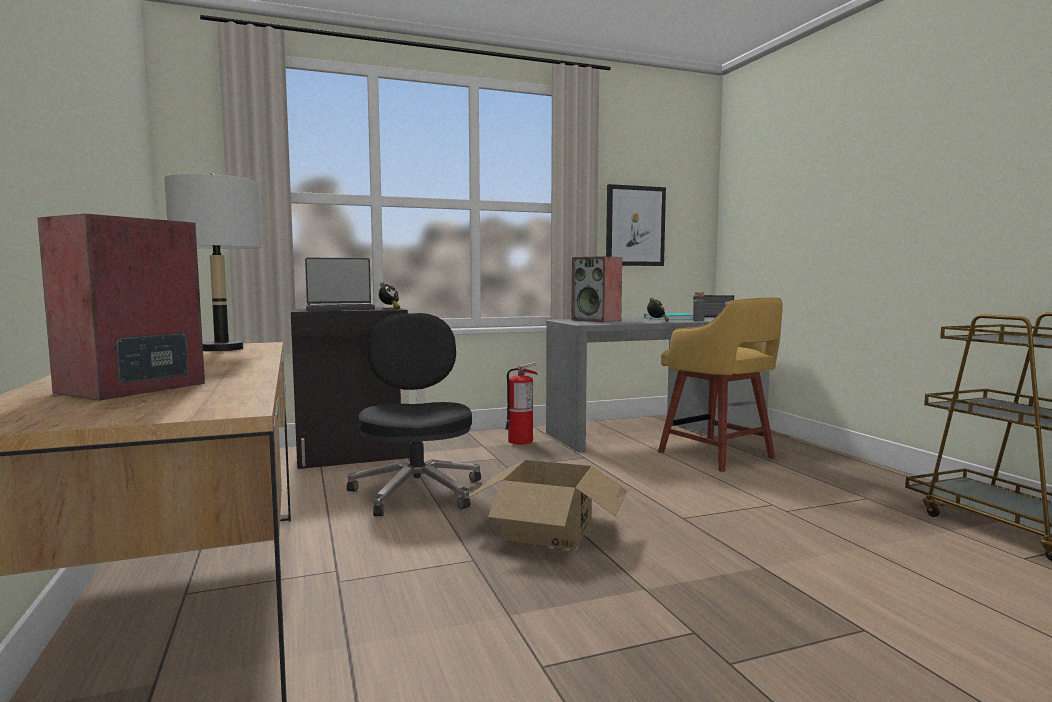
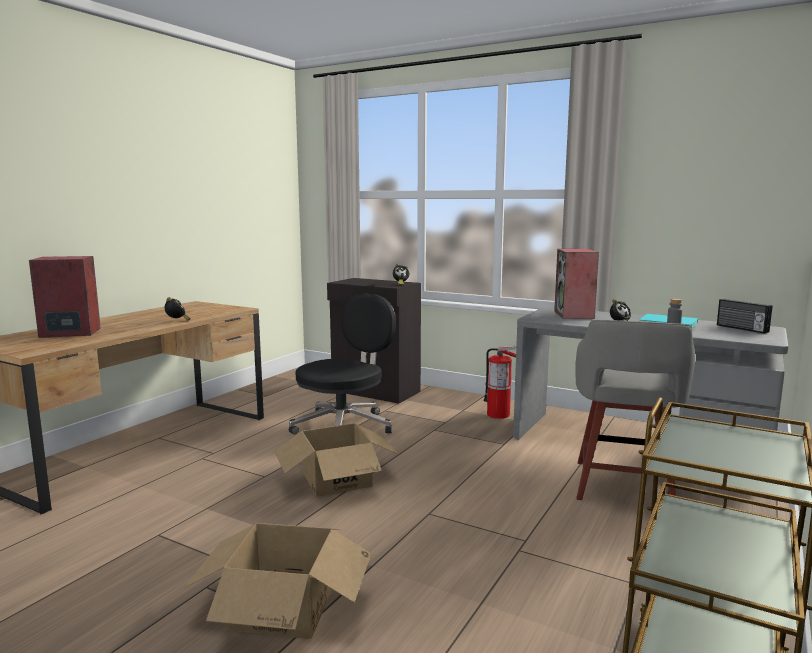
camera: 50 degrees right, 5 degrees up
(222, 349) = (208, 310): grey table lamp -> none
(252, 359) = (177, 321): none -> alarm clock
(340, 309) = (369, 282): laptop -> none
(635, 226) = (679, 210): picture -> none
(718, 456) = (622, 487): yellow stool -> grey stool
(813, 628) = (284, 607): none -> cardboard box

